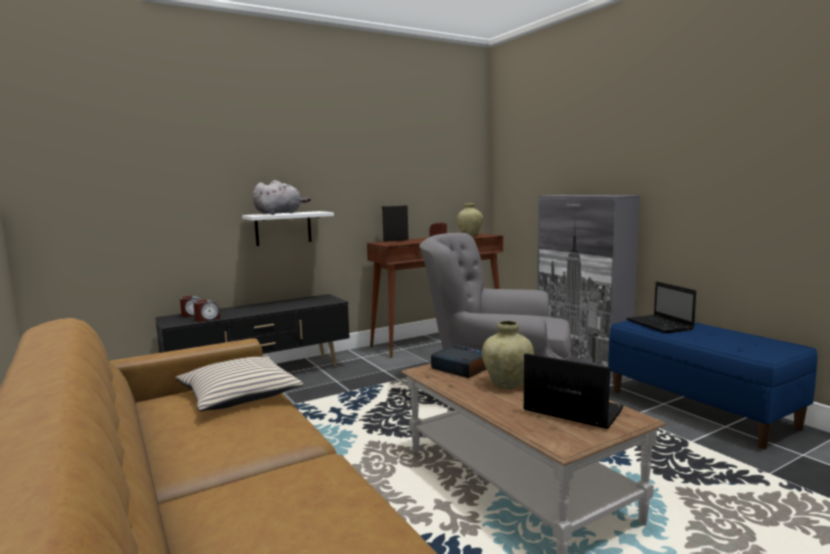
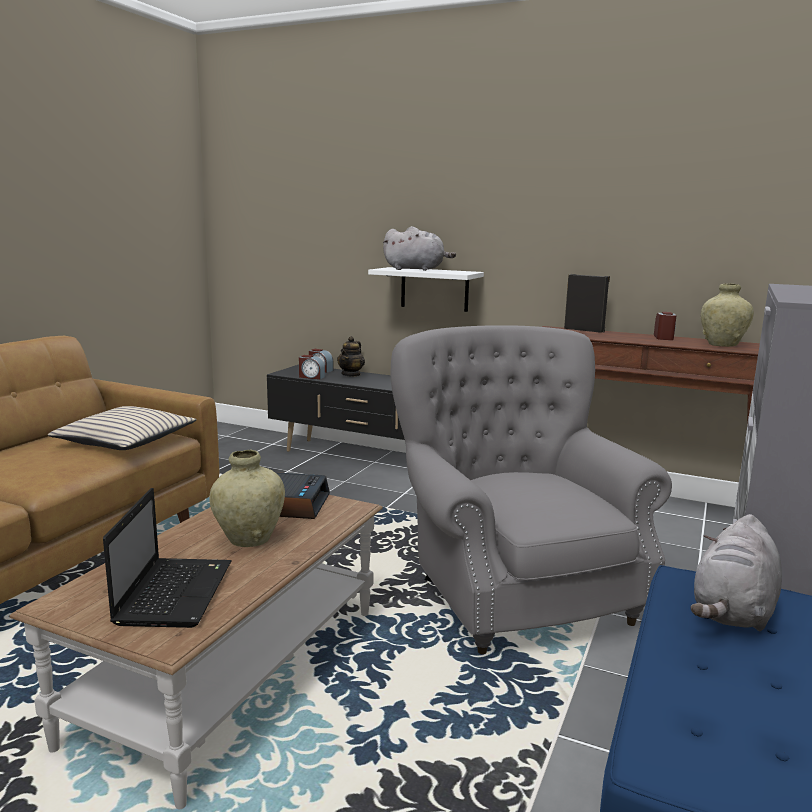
camera: 55 degrees right, 5 degrees up
(229, 310) = (351, 374): none -> teapot
(660, 325) = (733, 612): laptop -> grey plush toy

